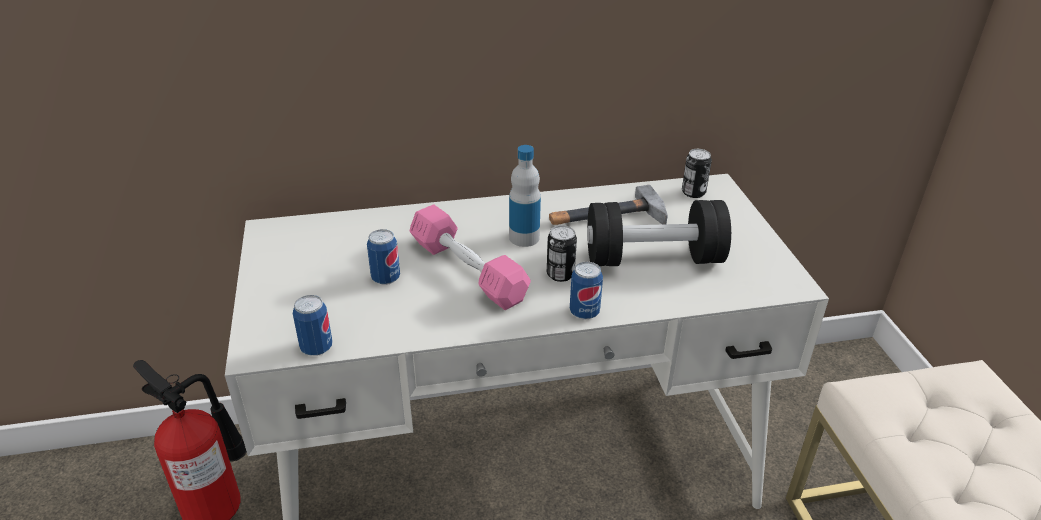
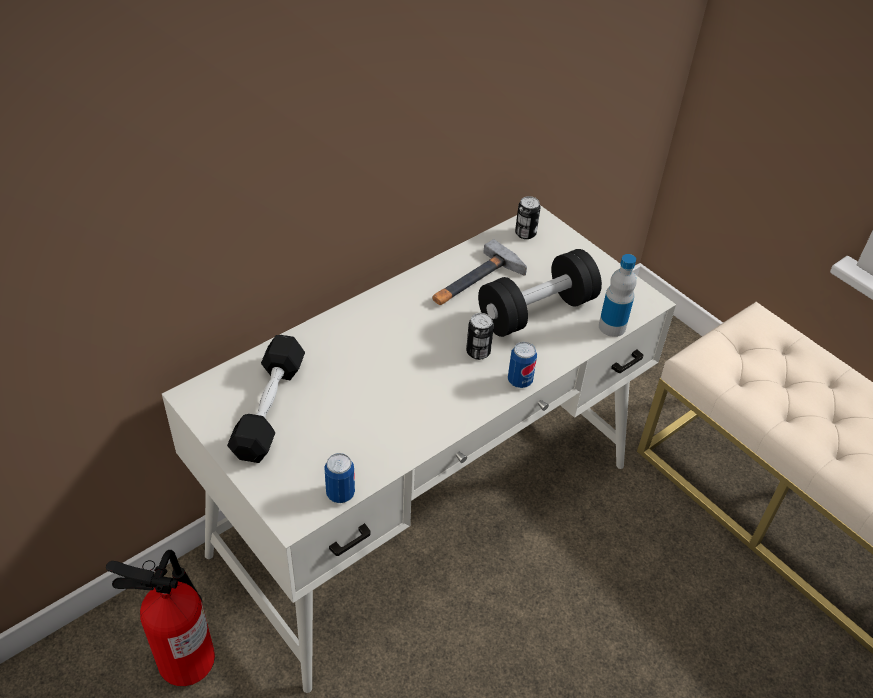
camera: 30 degrees left, 10 degrees up
(320, 258) = (269, 408): none -> black dumbbell
(385, 278) = (342, 407): can -> none
(467, 271) = (403, 375): pink dumbbell -> none
(524, 238) = (424, 326): bottle -> bottle (612, 327)

